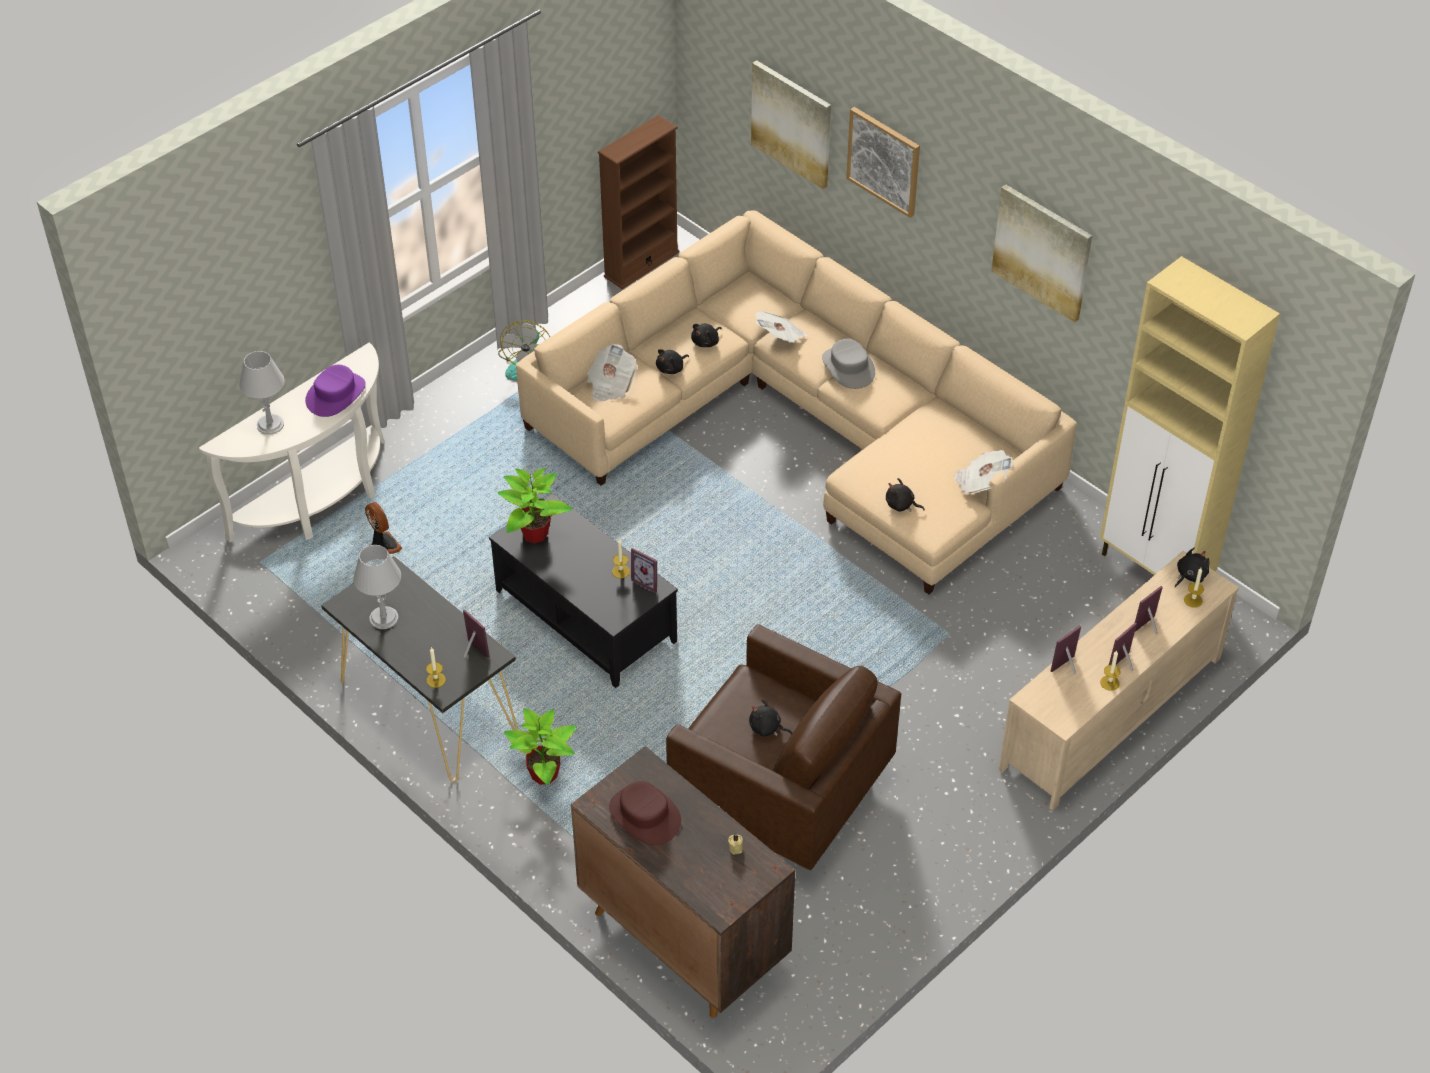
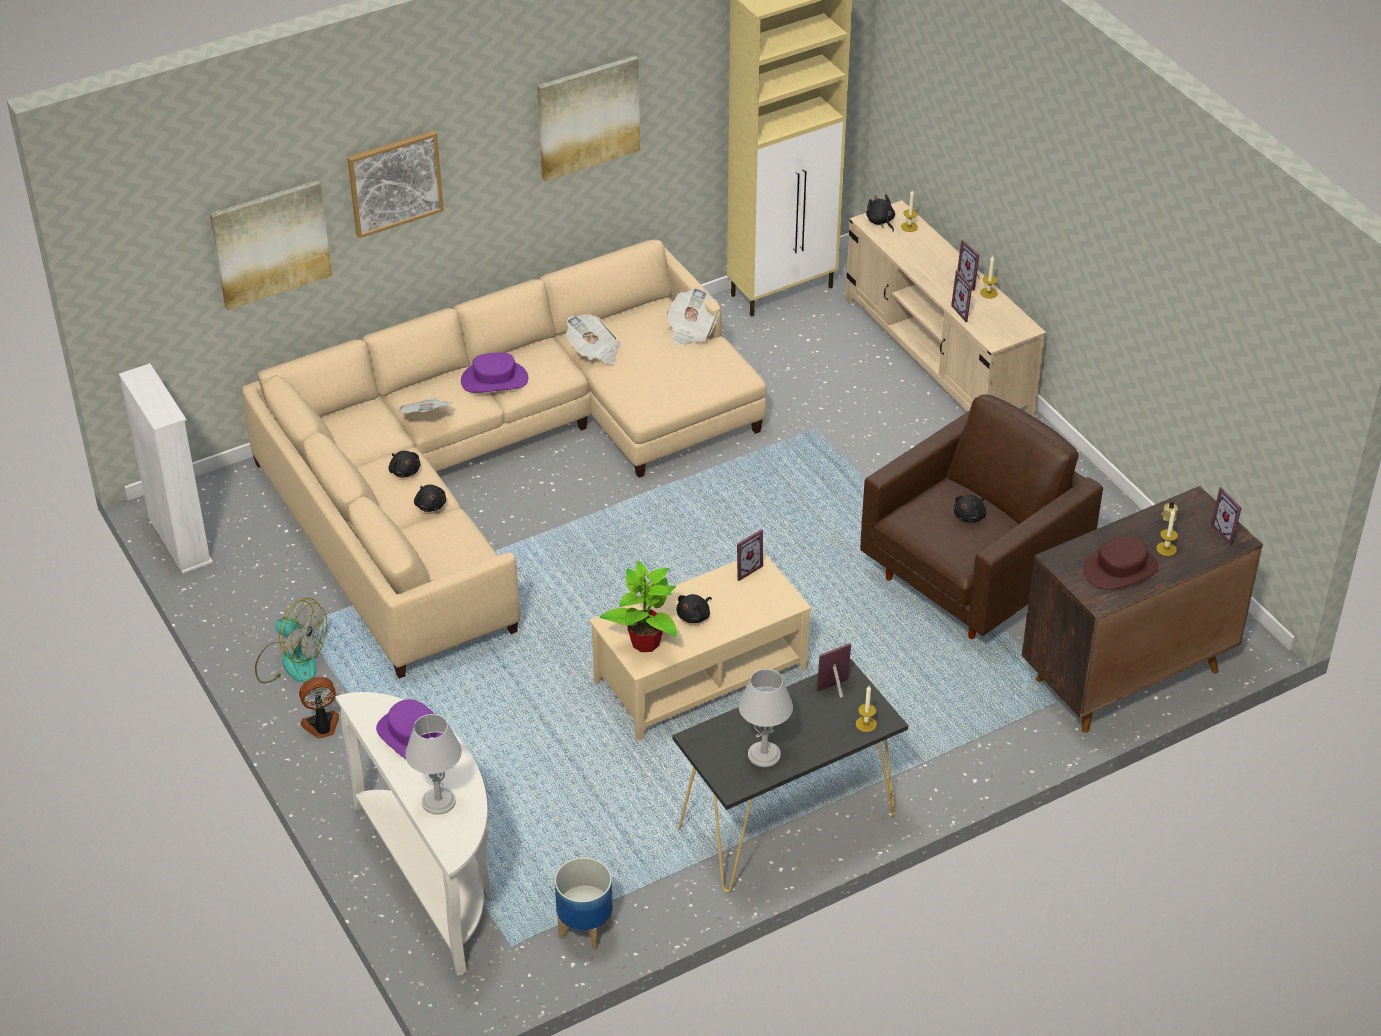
camera: 75 degrees left, 5 degrees down
(286, 601) = (584, 928): none -> planter
(383, 546) = (531, 828): fan -> fan (322, 726)
(545, 775) = (905, 741): potted plant -> none
(587, 615) = (699, 674): black coffee table -> beige coffee table
(610, 385) = (435, 553): newspaper -> newspaper (594, 351)
(621, 571) = (724, 586): candle -> candle (1166, 549)
(641, 264) = (179, 540): brown bookcase -> white bookcase
(848, 367) = (494, 380): grey hat -> purple hat
(901, 505) = (697, 386): black plush toy -> black plush toy (694, 616)
(1149, 628) = (934, 257): picture frame -> picture frame (1228, 532)

